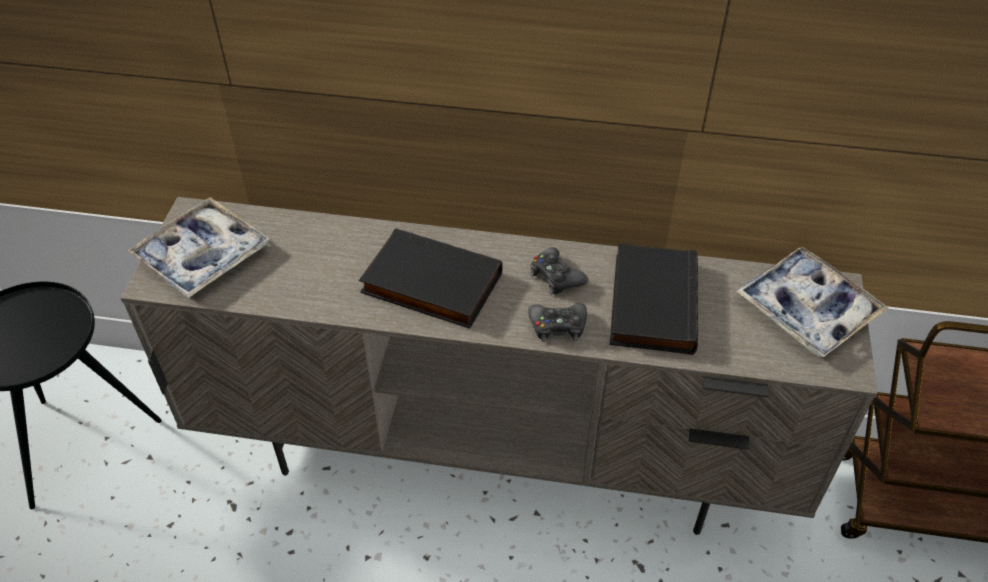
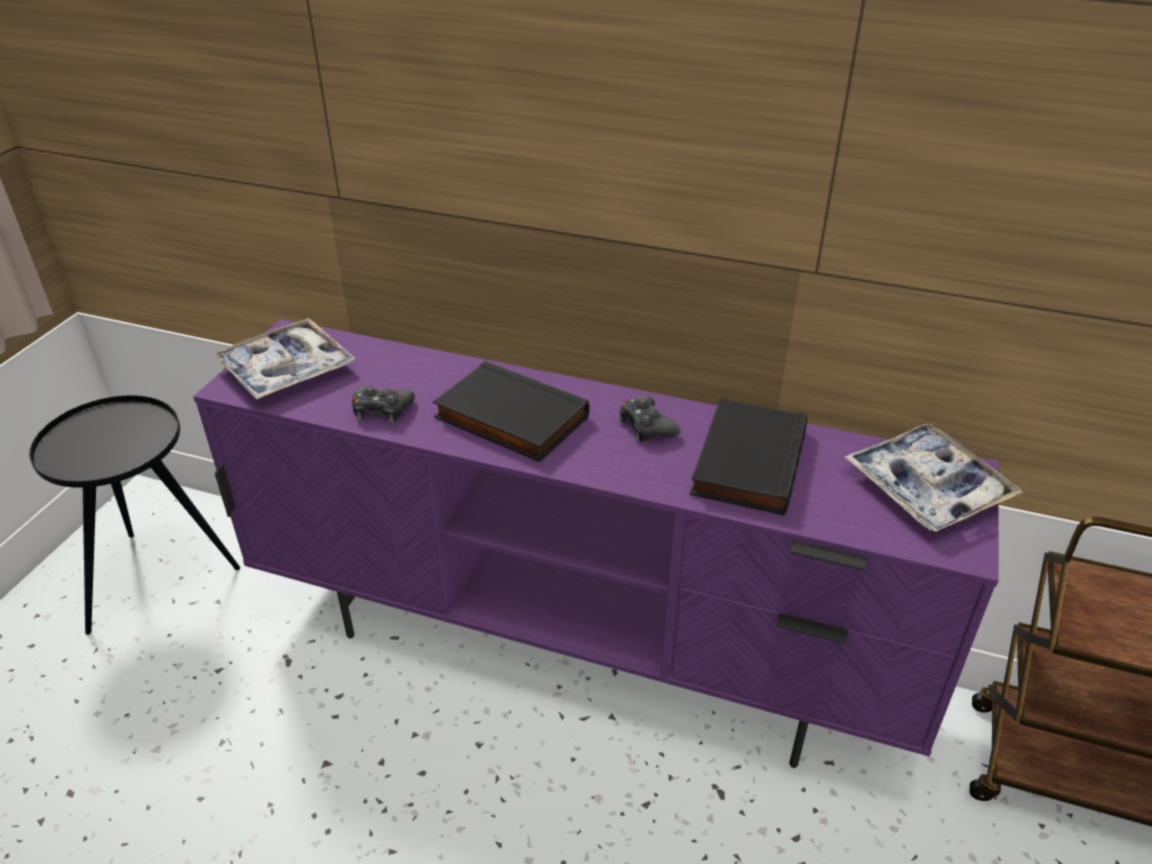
camera: 10 degrees right, 10 degrees down
(498, 457) = (581, 652): beige tv stand -> purple tv stand
(558, 326) = (636, 471): black game controller -> black game controller (381, 410)

